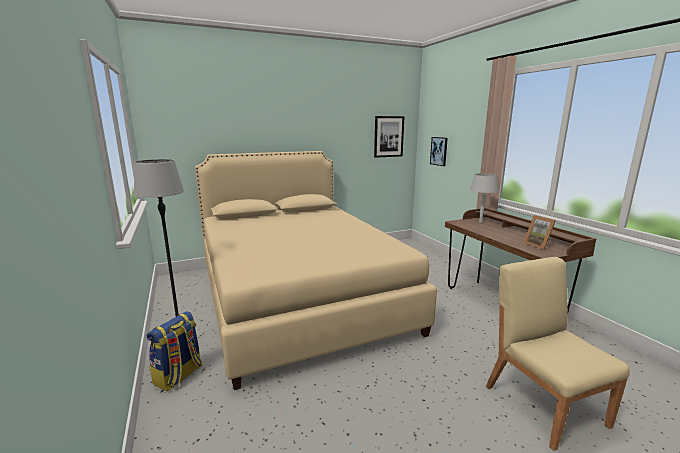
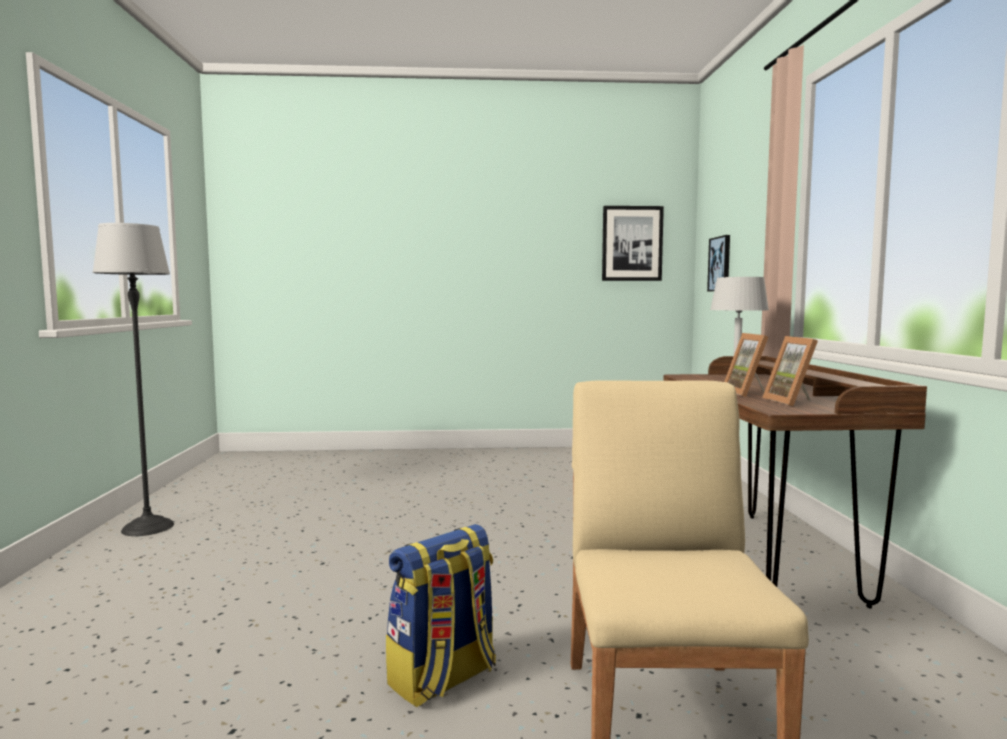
camera: 20 degrees right, 10 degrees down
(179, 376) = (101, 558): backpack -> backpack (443, 679)
(298, 297) = (384, 496): beige bed -> none
(509, 238) = (748, 393): none -> picture frame

